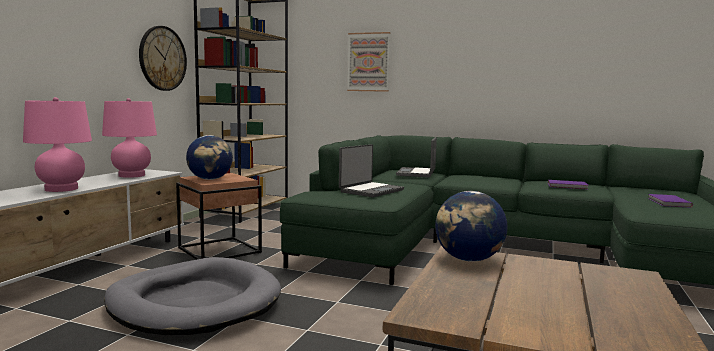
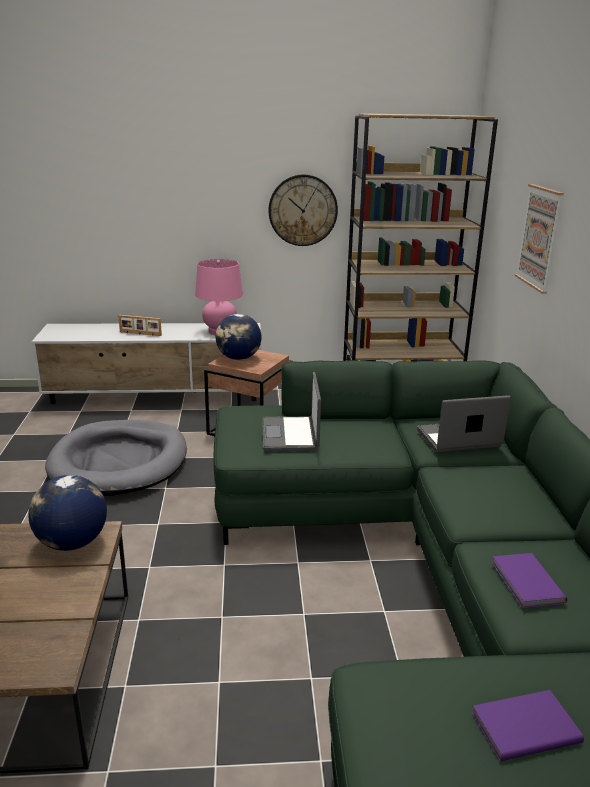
camera: 65 degrees right, 15 degrees up
(61, 189) = (140, 334): pink table lamp -> picture frame
(370, 191) = (291, 435): laptop -> laptop turned 75 degrees clockwise

